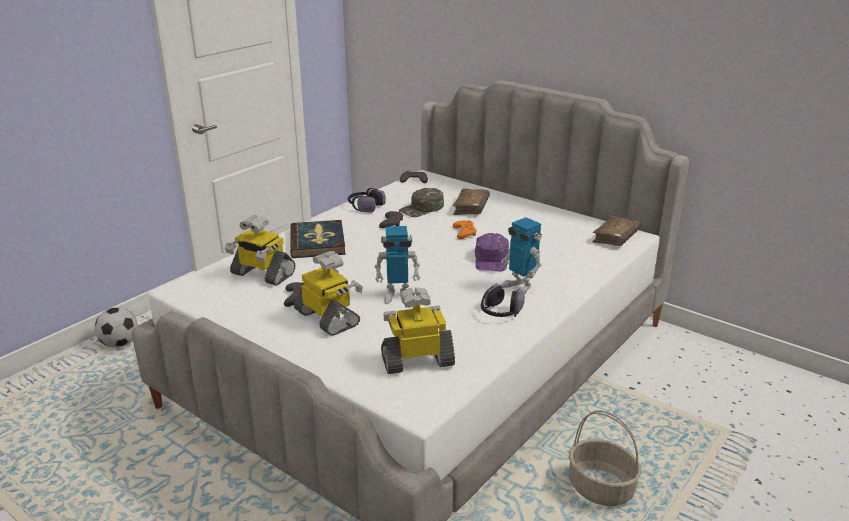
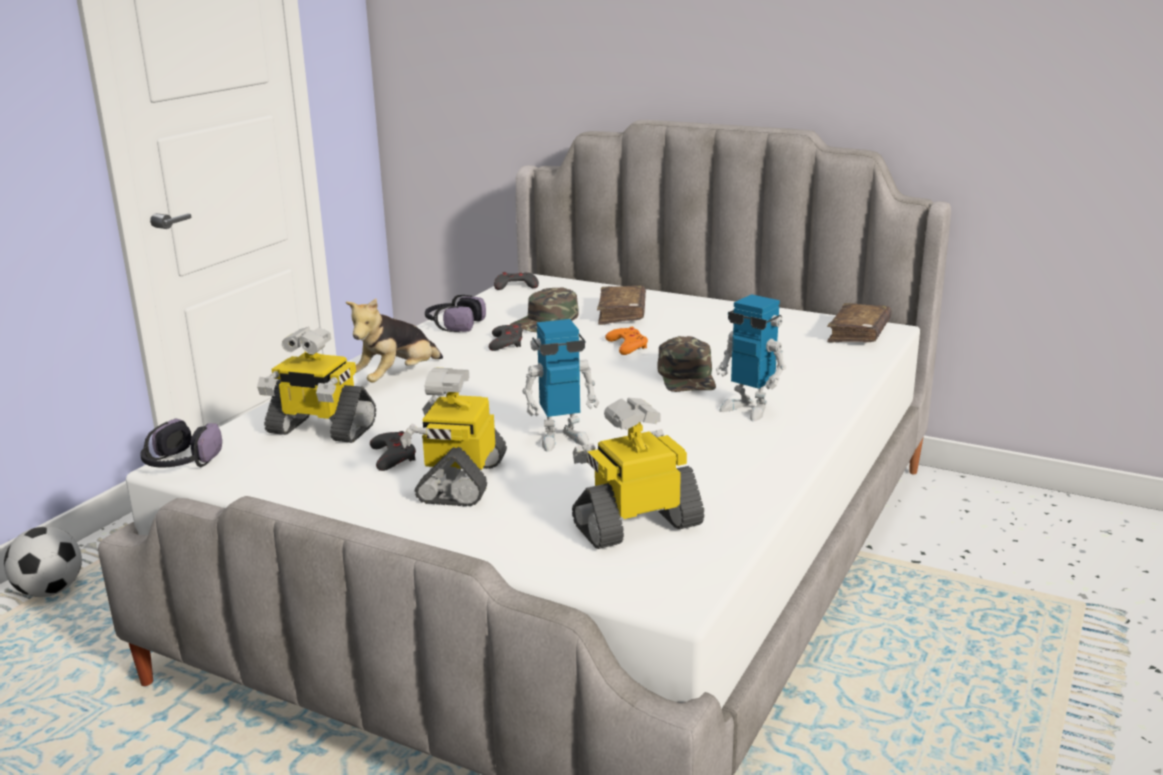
camera: 10 degrees left, 5 degrees down
(318, 242) = (397, 378): book -> plush toy
(328, 318) = (460, 480): toy robot -> toy robot turned 120 degrees counterclockwise
(492, 259) = (687, 377): purple cap -> green cap
(500, 312) = (737, 445): headphones -> headphones (180, 464)
(601, 488) = (930, 711): basket -> none

